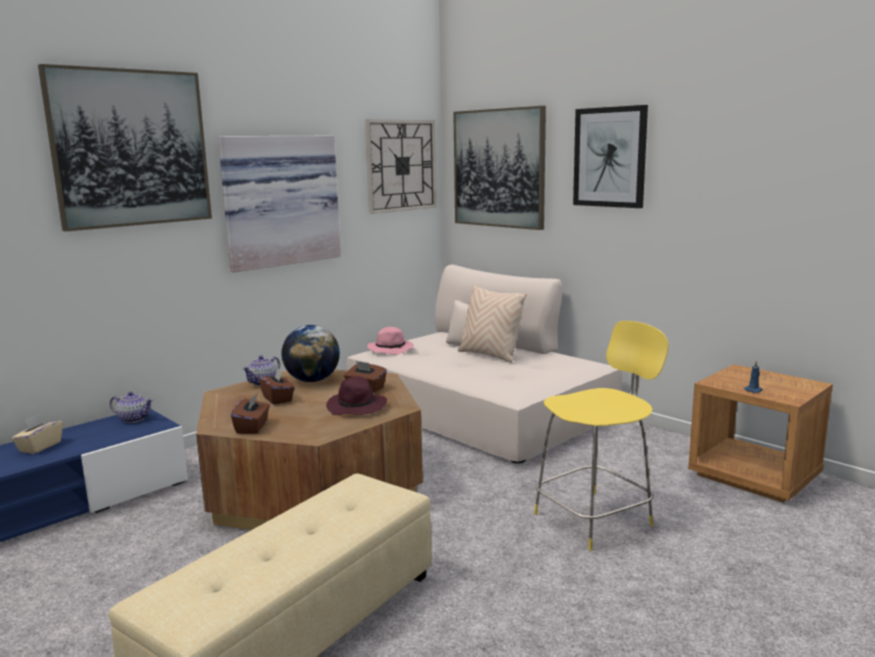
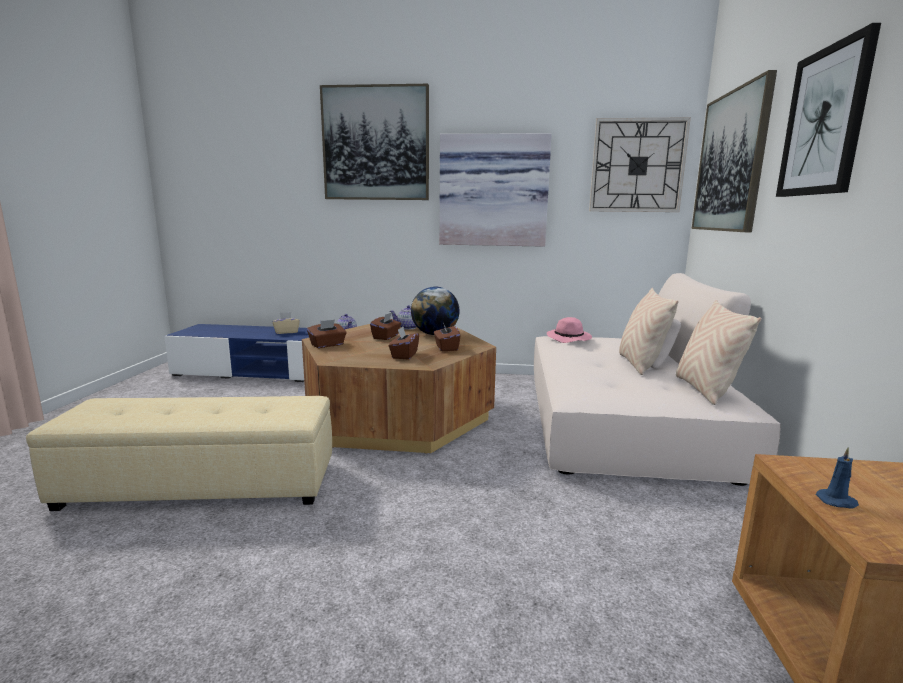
camera: 50 degrees right, 0 degrees up
(357, 407) = (404, 355): purple hat -> brown tissue box
(561, 360) = (705, 390): none -> beige pillow
(596, 518) = (517, 556): yellow stool -> none

